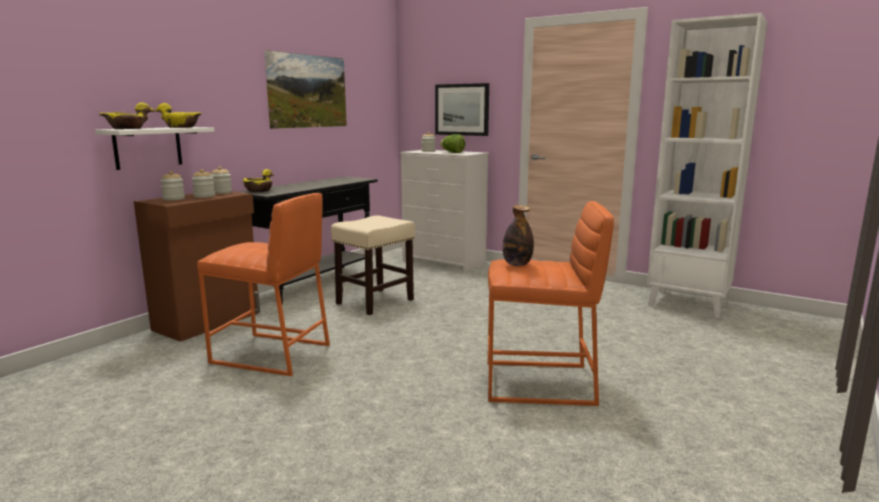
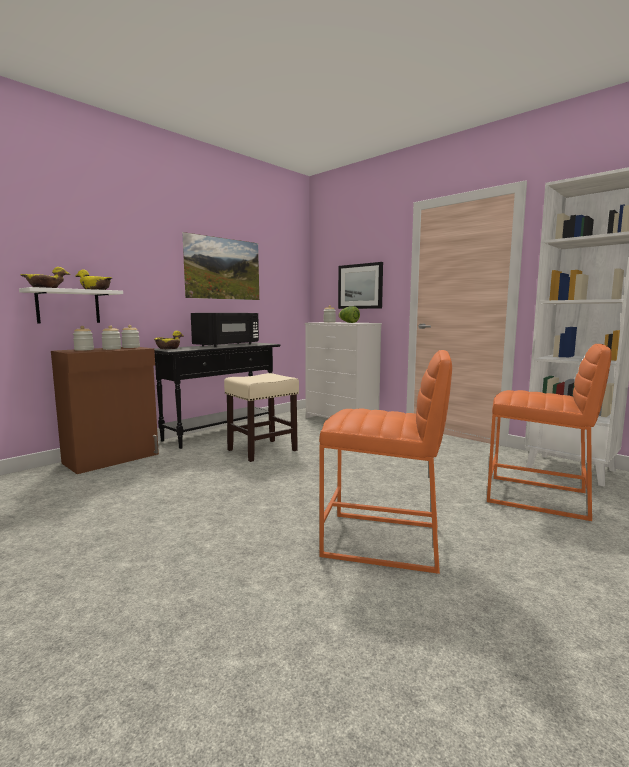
camera: 10 degrees right, 5 degrees down
(271, 354) = (142, 491): orange stool -> orange stool (538, 497)
(321, 183) = (228, 345): none -> black microwave
(517, 264) = (357, 412): bottle -> none

